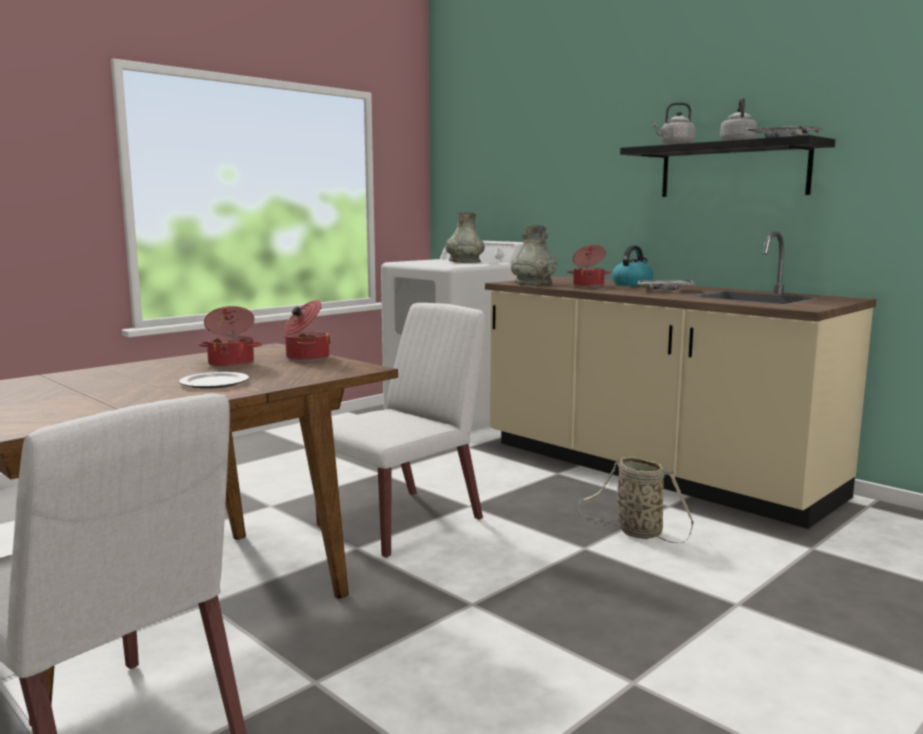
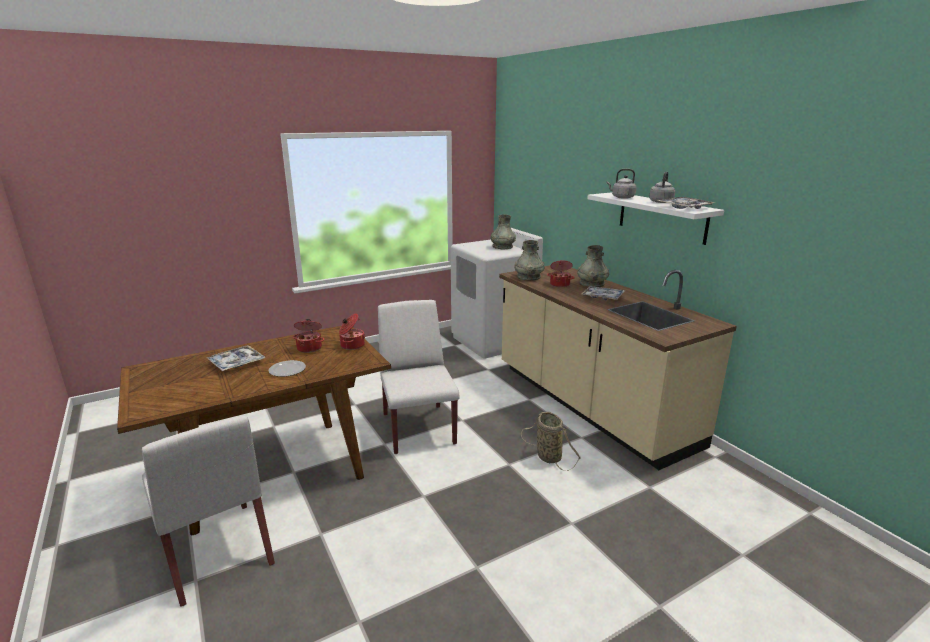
camera: 15 degrees right, 10 degrees up
(103, 383) = (236, 363): none -> tray
(402, 522) = (418, 428): white chair -> white chair turned 75 degrees counterclockwise
(632, 284) = (592, 283): kettle -> grey vase
(733, 170) = (661, 217): black shelf -> white shelf

